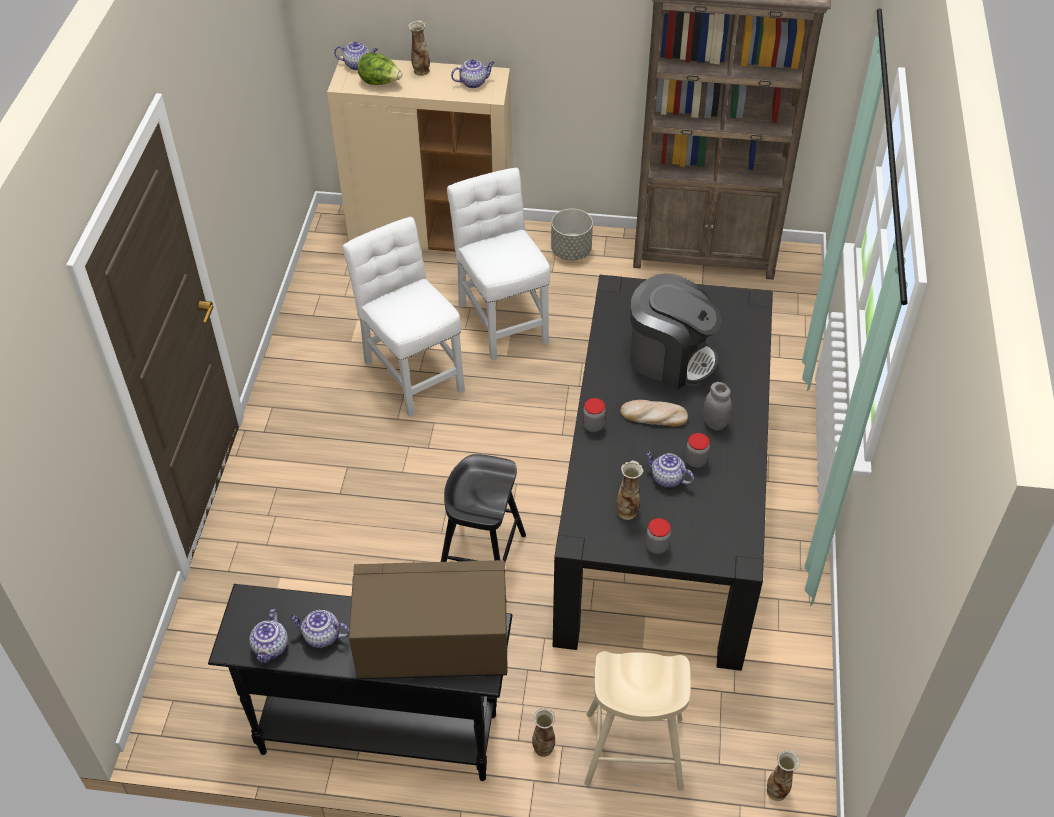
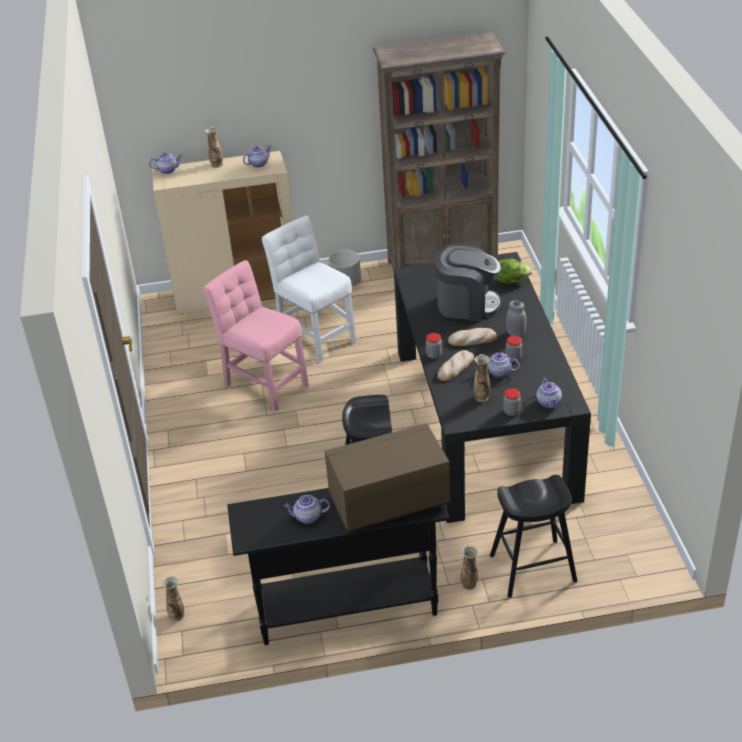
camera: 15 degrees left, 10 degrees down
(271, 648) = (275, 533): teapot -> teapot (549, 403)
(380, 82) = (190, 177): lettuce -> lettuce (512, 281)
(412, 371) = (263, 383): white chair -> pink chair
(613, 454) = (455, 368): none -> bread
(634, 751) = (533, 568): beige stool -> black stool
(777, 791) = (640, 564): vase -> vase (177, 615)

